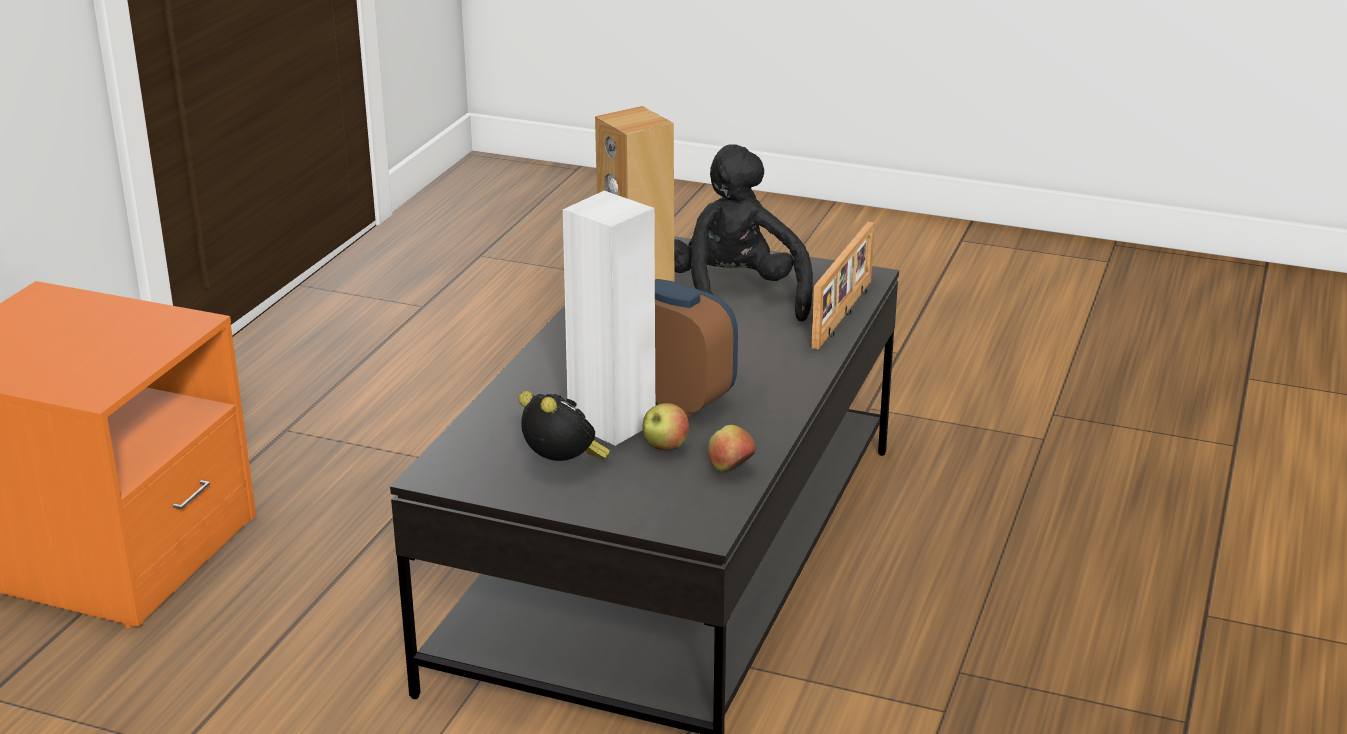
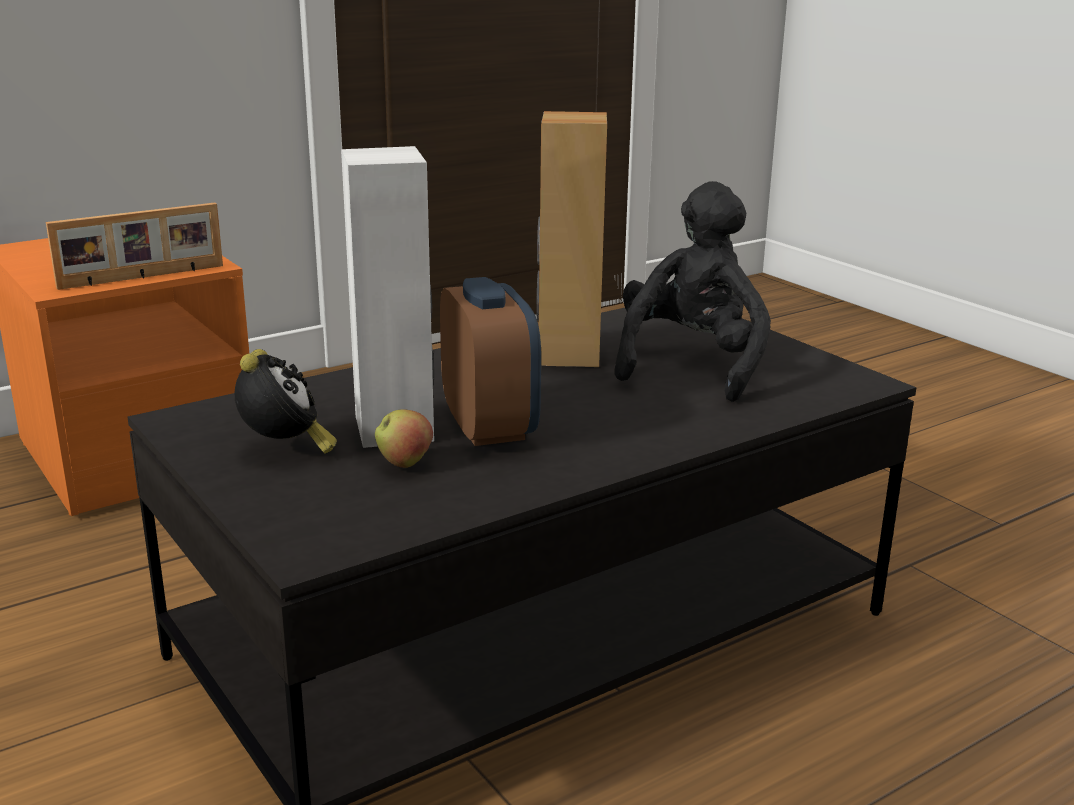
camera: 35 degrees right, 5 degrees down
(731, 470) = (431, 507): apple -> none
(844, 314) = (790, 407): picture frame -> picture frame (142, 277)

